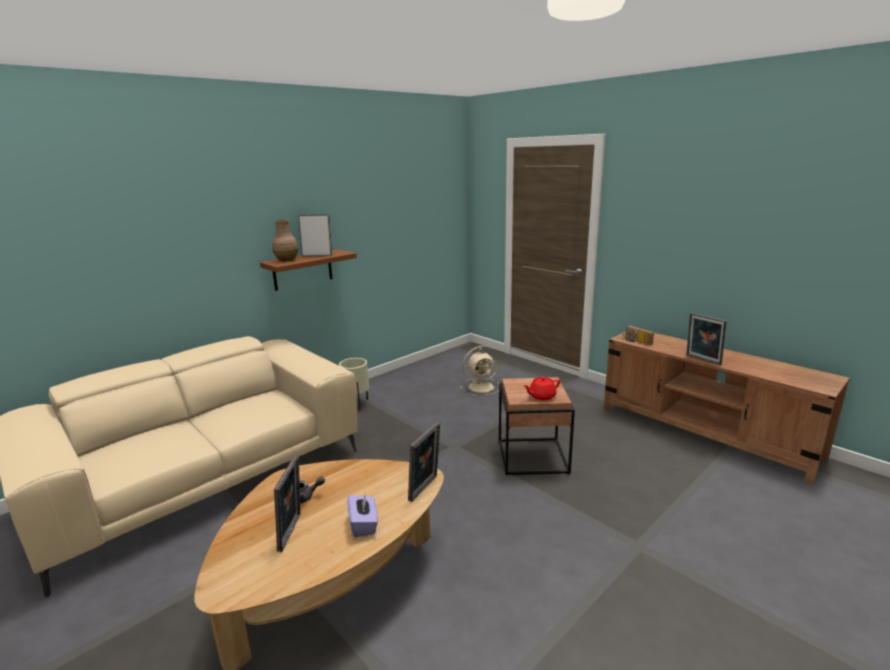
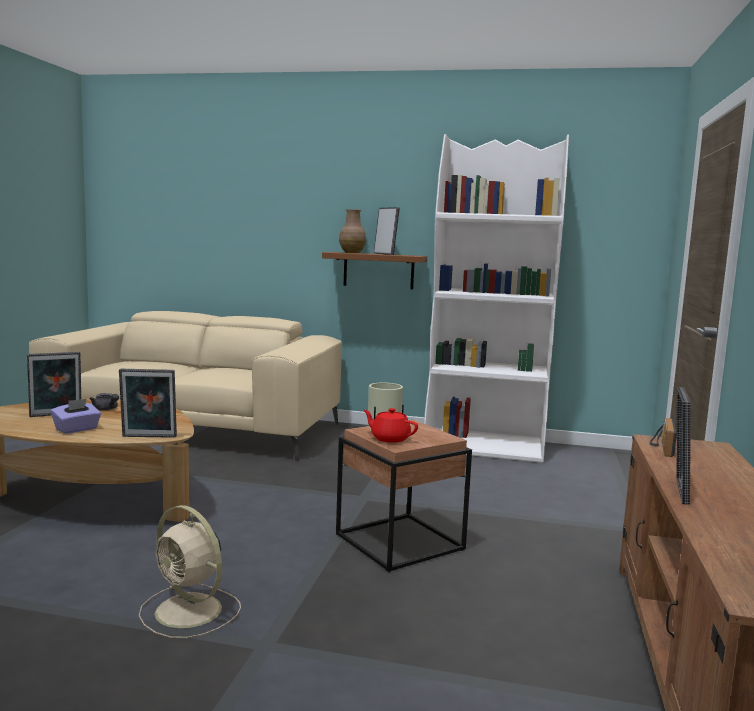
camera: 55 degrees right, 10 degrees down
(411, 377) = (485, 446): none -> white bookcase
(482, 387) = (530, 483): beige fan -> beige fan (190, 611)

